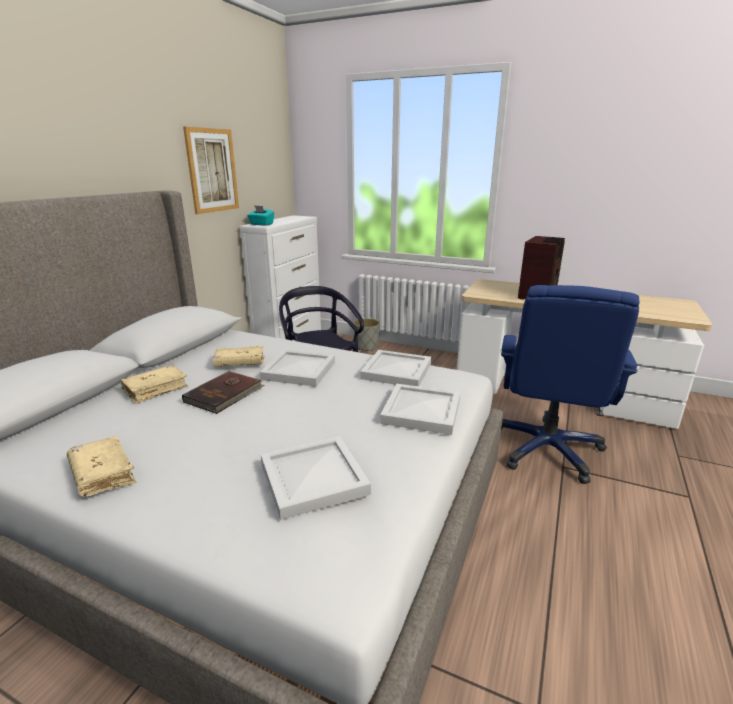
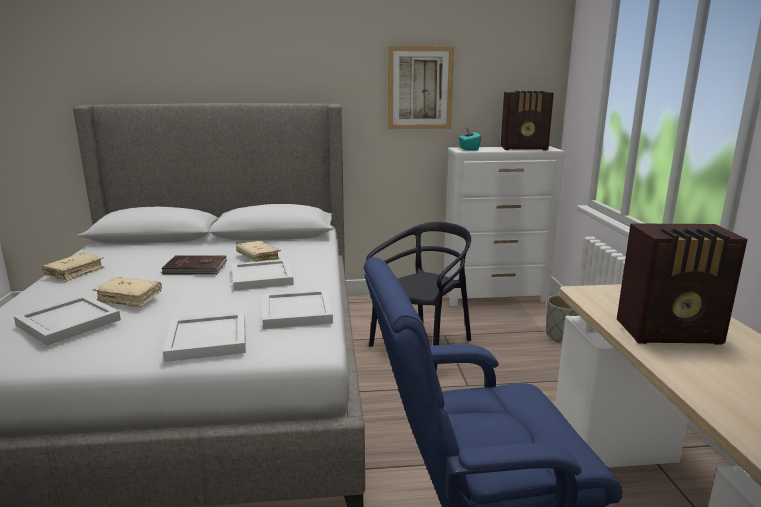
camera: 60 degrees right, 5 degrees down
(155, 389) = (194, 251): beige book -> beige book (129, 298)
(290, 218) = (525, 148): none -> radio

